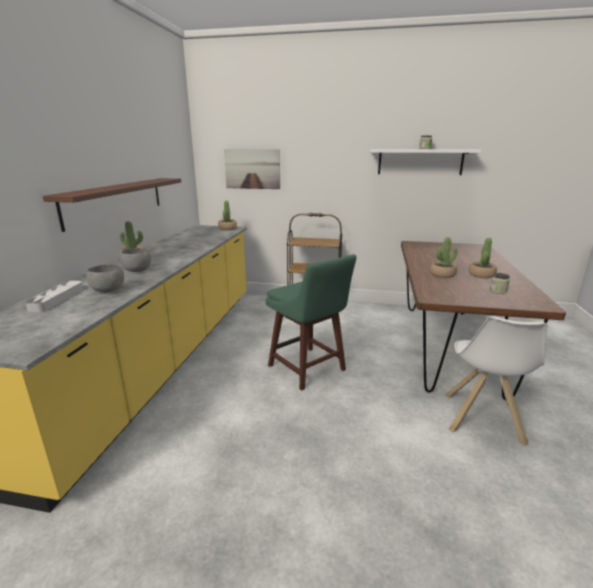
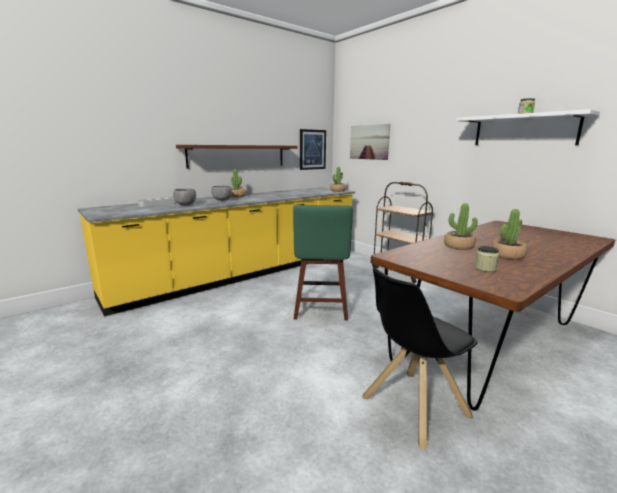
camera: 40 degrees right, 5 degrees down
(181, 180) = (312, 149): none -> picture
(483, 419) = (412, 407): white chair -> black chair

